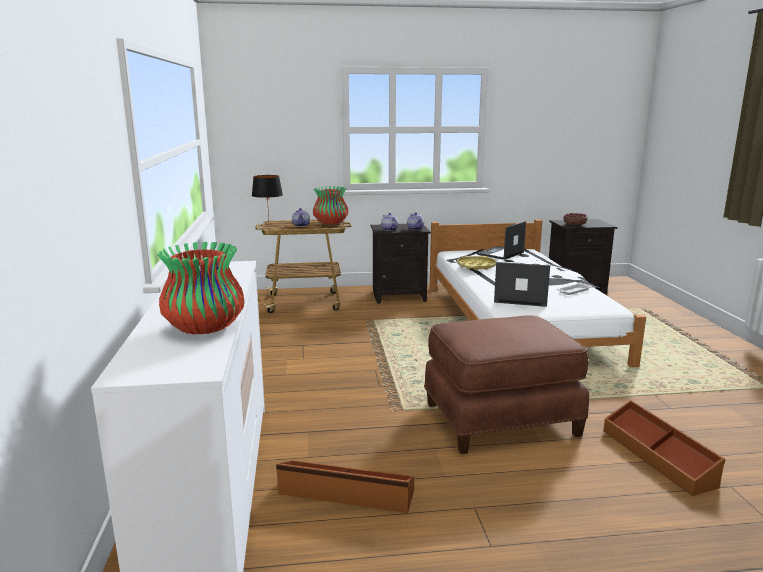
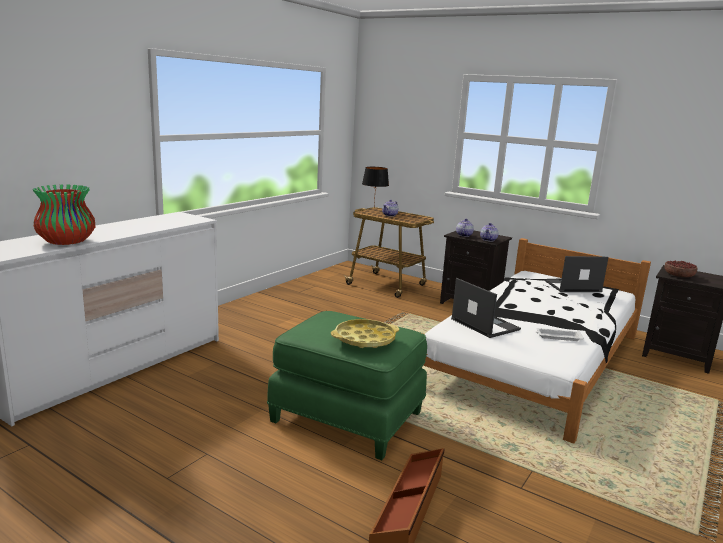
camera: 40 degrees right, 0 degrees up
(330, 223) = (415, 218): vase -> none
(345, 493) = (163, 404): brown storage box -> none
(476, 266) = (515, 289): yellow tray -> yellow tray (364, 339)
(500, 418) = (348, 416): brown ottoman -> green ottoman

